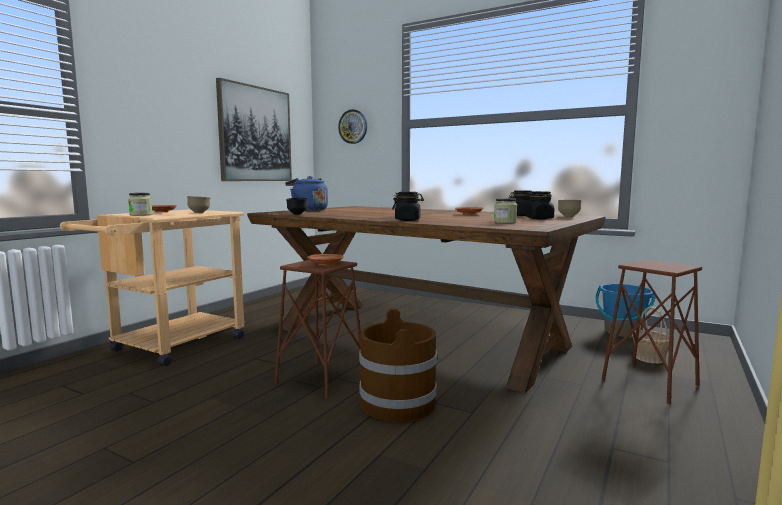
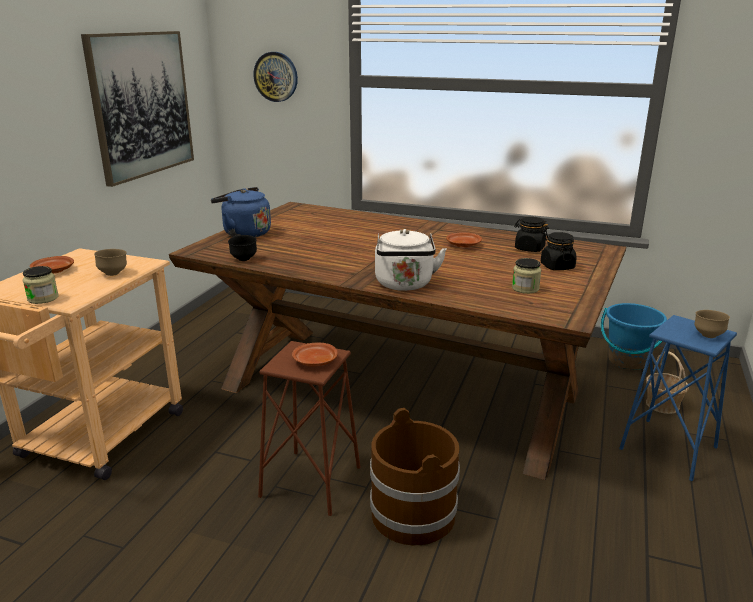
camera: 10 degrees left, 15 degrees up
(408, 220) = (405, 285): black jar -> white kettle
(568, 217) = (586, 254): brown bowl -> brown bowl (708, 335)
(649, 383) = (668, 449): brown stool -> blue stool

